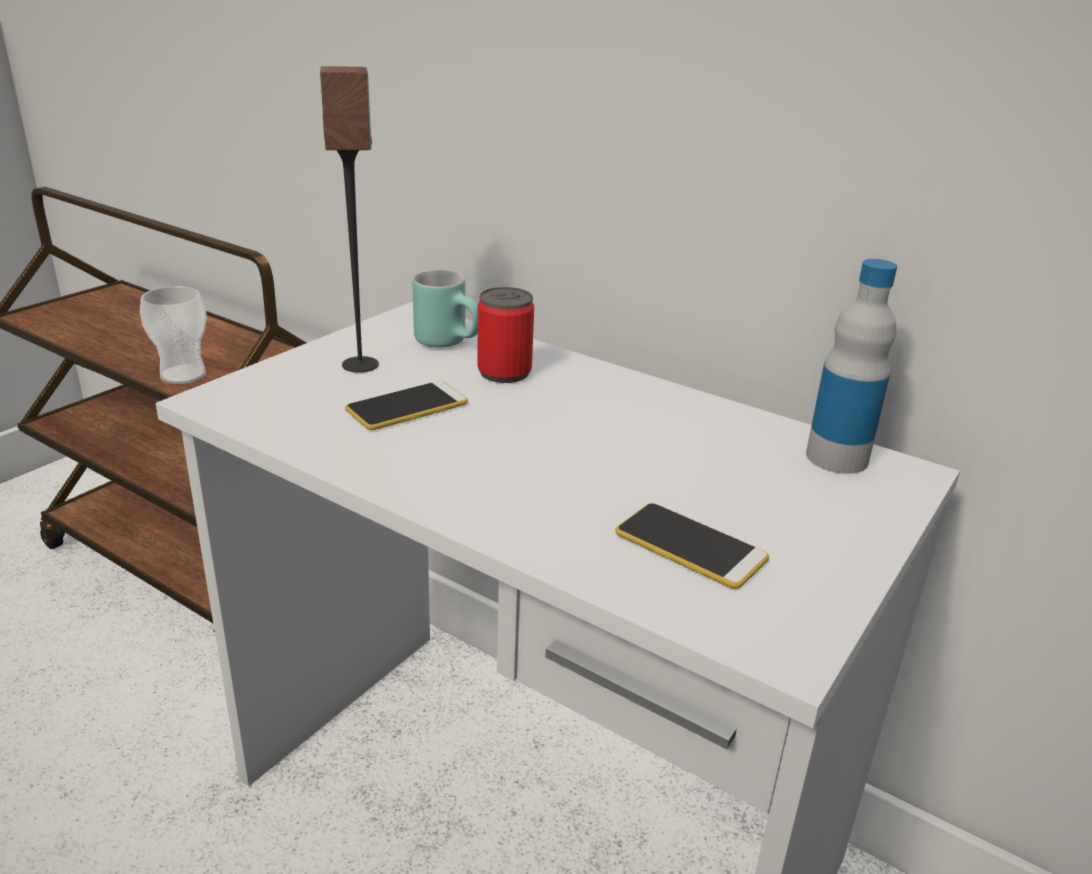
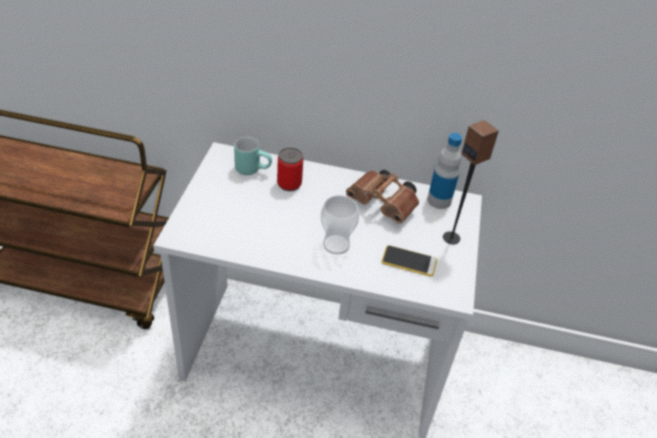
camera: 25 degrees left, 15 degrees up
(183, 375) = (92, 200): cup -> cup (336, 244)
(361, 365) = (224, 195): speaker -> speaker (451, 238)
(407, 407) = (263, 217): phone -> none
(692, 440) = (384, 205): none -> brown binoculars

